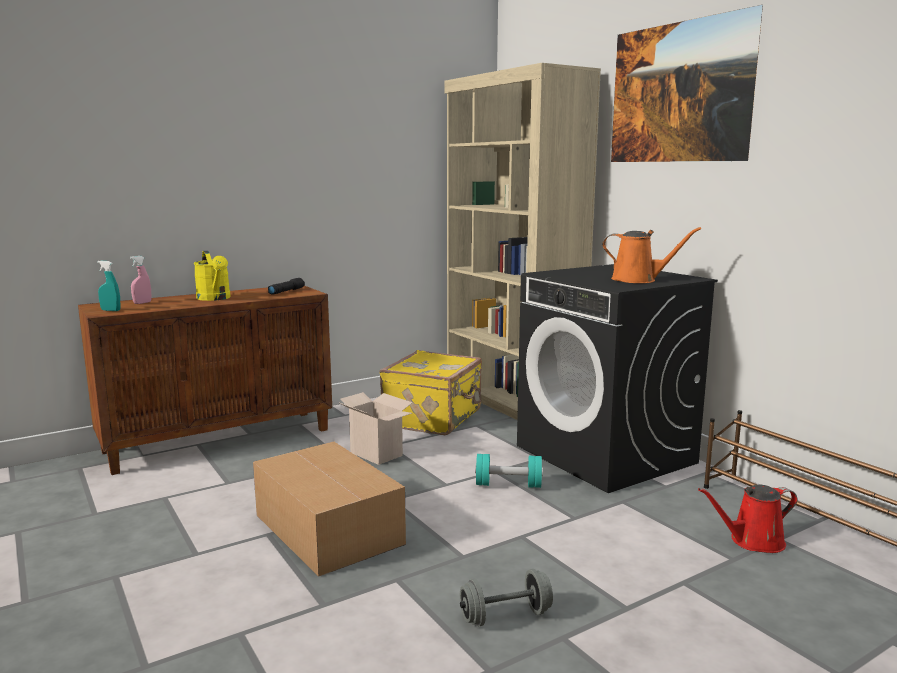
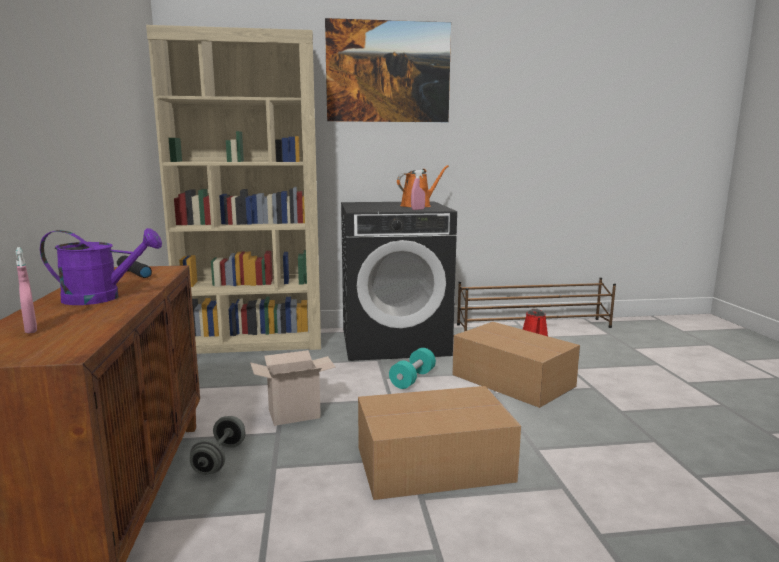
camera: 65 degrees left, 0 degrees up
(110, 310) = (50, 348): turquoise spray bottle -> none
(215, 298) = (102, 298): yellow watering can -> purple watering can
(434, 418) = (246, 375): yellow suitcase -> none
(505, 616) = (595, 422): grey dumbbell -> grey dumbbell (220, 459)
(578, 541) = (511, 380): none -> cardboard box
(597, 283) = (418, 209): none -> pink spray bottle

